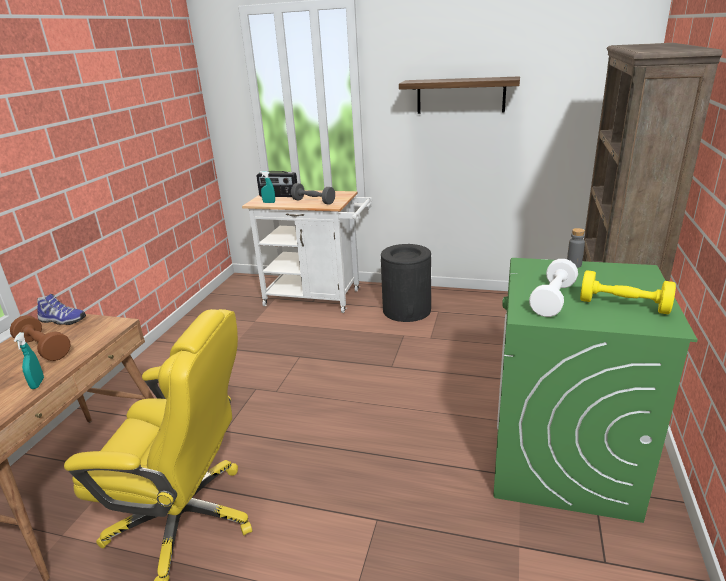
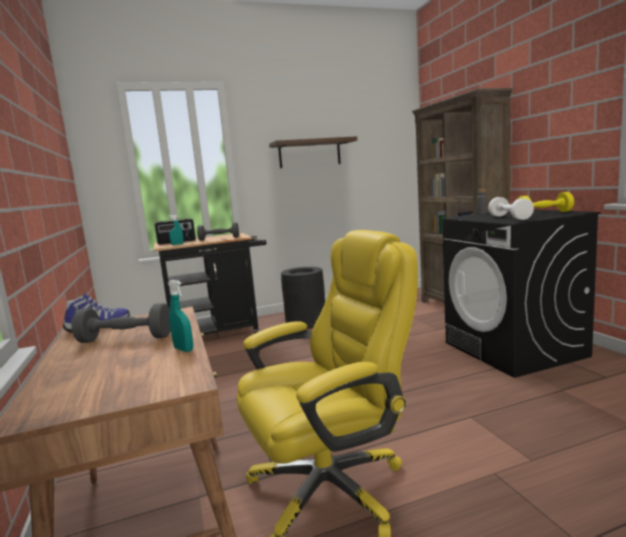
camera: 35 degrees left, 15 degrees down
(44, 349) = (126, 339): brown dumbbell -> grey dumbbell
(318, 298) = (221, 335): white cart -> black cart
(562, 458) = (514, 349): green washing machine -> black washing machine

